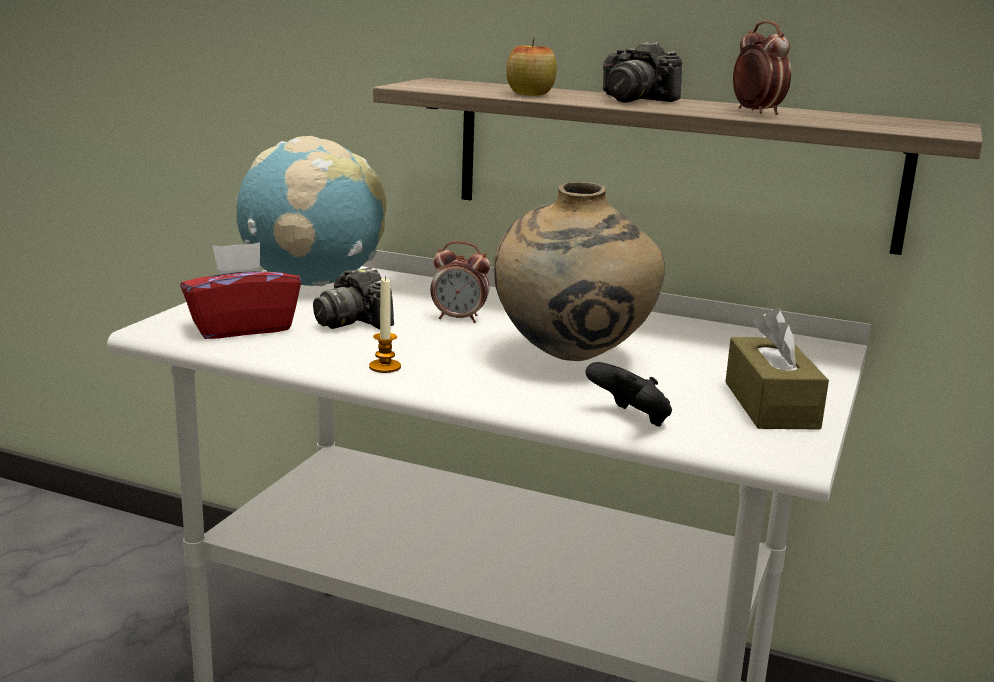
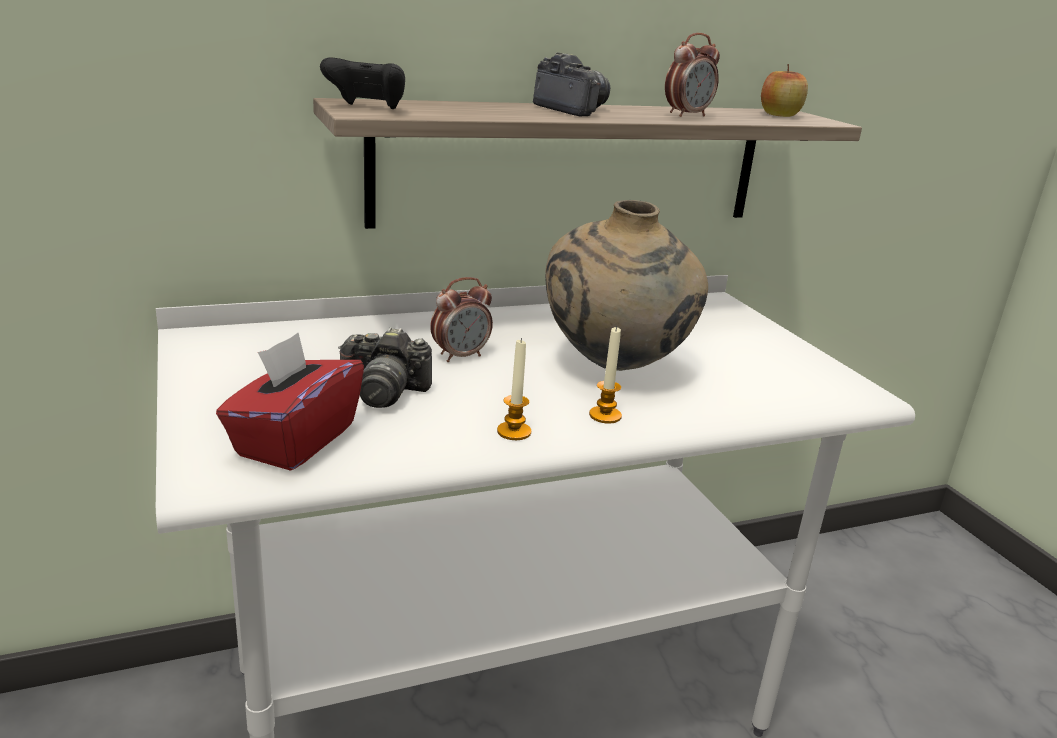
camera: 45 degrees left, 5 degrees up
(312, 283) = (250, 359): globe -> none
(479, 381) = (605, 415): none -> candle
(530, 94) = (491, 112): apple -> apple (779, 115)
(630, 420) = (753, 408): black game controller -> black game controller (367, 108)
(634, 99) = (572, 110): camera -> camera turned 120 degrees counterclockwise
(756, 112) = (687, 115): alarm clock -> alarm clock turned 120 degrees clockwise
(770, 405) = (784, 361): brown tissue box -> none

